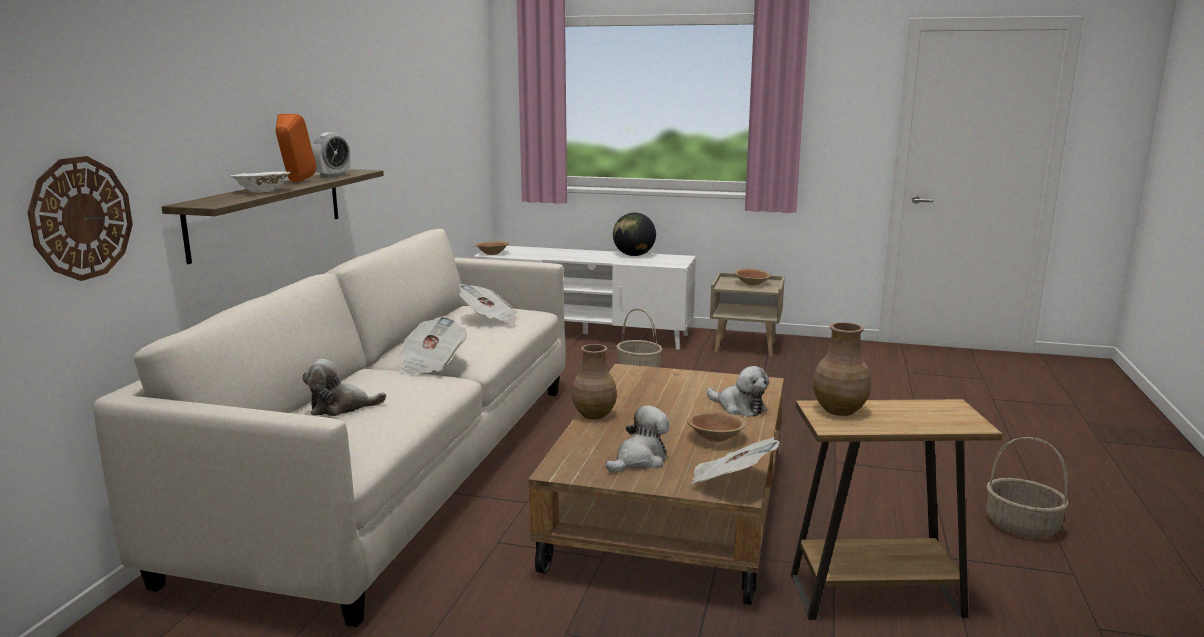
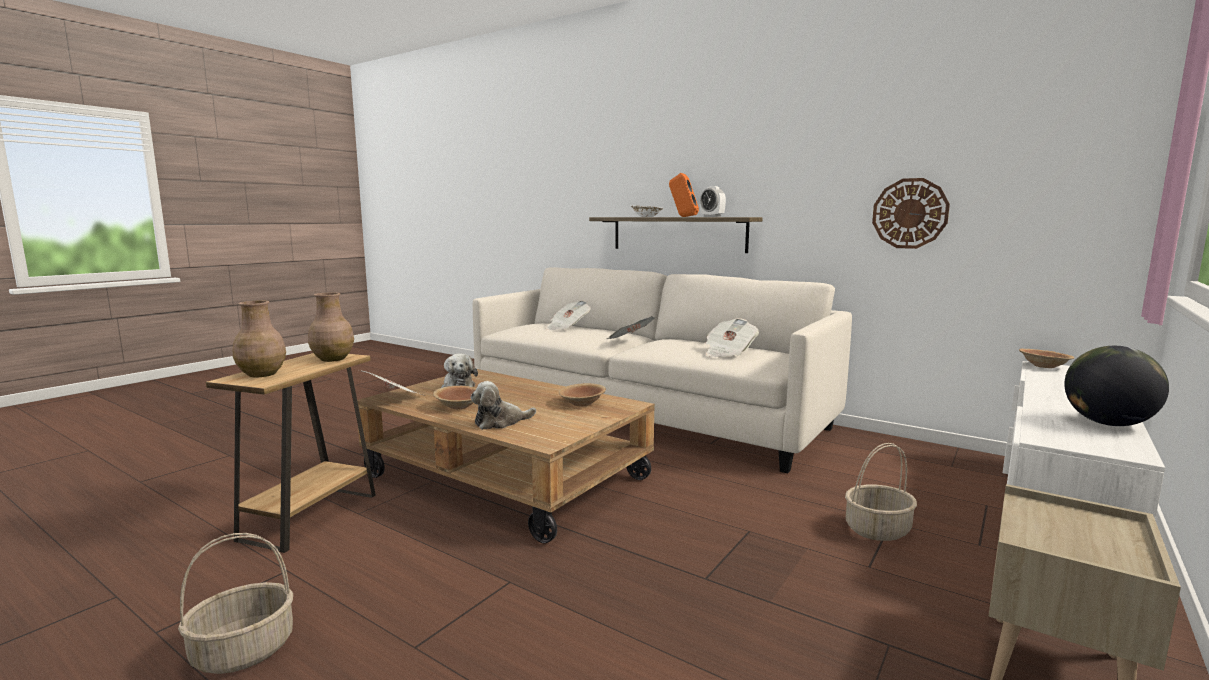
camera: 110 degrees right, 5 degrees down
(81, 218) = (570, 215): wall clock -> wall clock (909, 213)
(341, 407) = (567, 327): plush toy -> newspaper
(594, 414) = (544, 386): brown vase -> brown vase (262, 374)
(751, 283) = (1080, 538): brown bowl -> brown bowl (582, 403)

